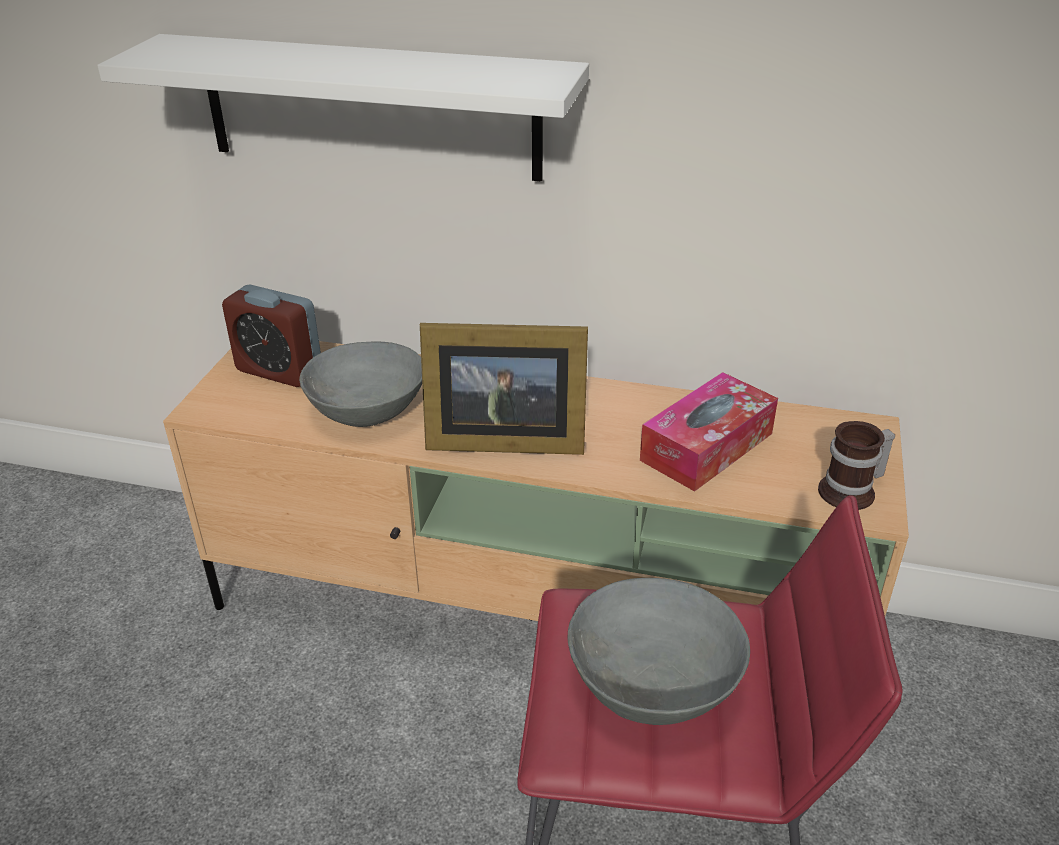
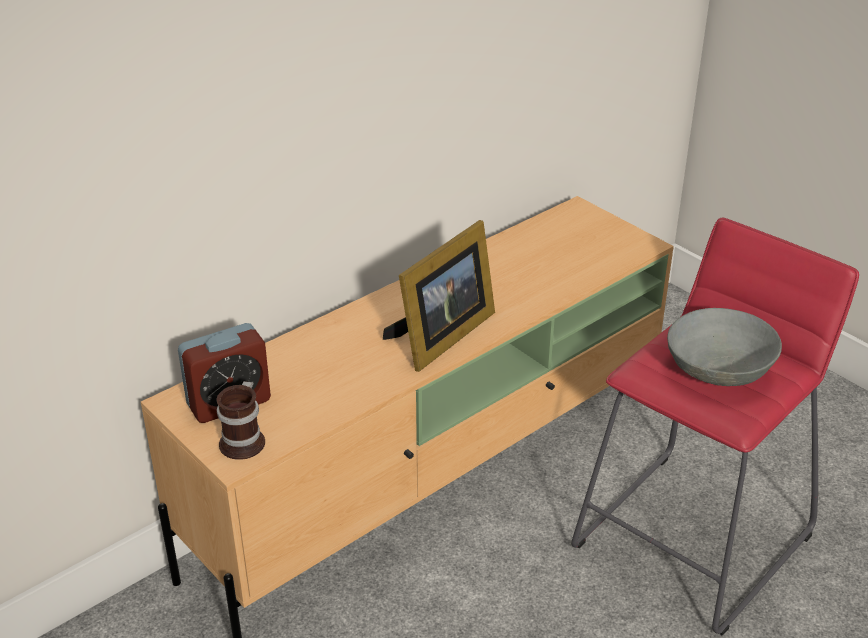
camera: 55 degrees left, 0 degrees up
(368, 409) = (338, 378): grey bowl -> none
(370, 107) = (239, 140): white shelf -> none
(707, 447) = (535, 267): tissue box -> none
(852, 492) = (625, 243): mug -> mug (245, 440)

